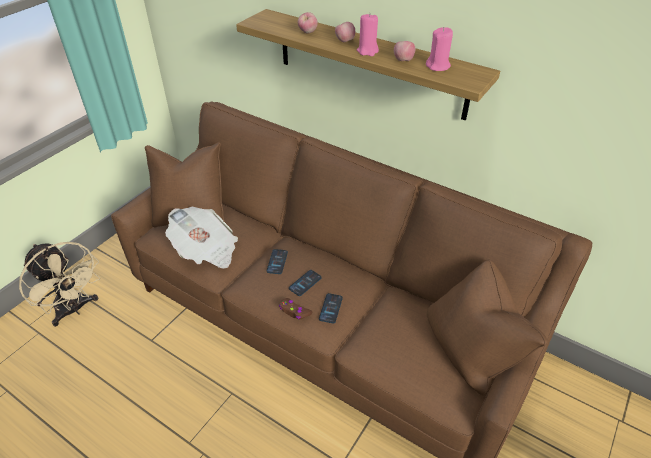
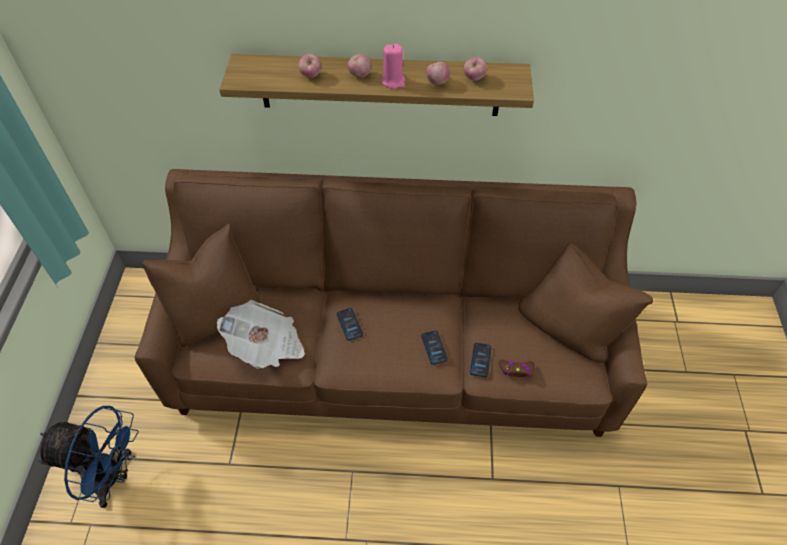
camera: 30 degrees left, 10 degrees up
(74, 309) = (112, 477): beige fan -> blue fan
(294, 311) = (404, 367): brown game controller -> brown game controller (516, 370)
(305, 283) = (393, 334): phone -> phone (480, 360)
(438, 66) = (474, 78): pink candle -> apple

